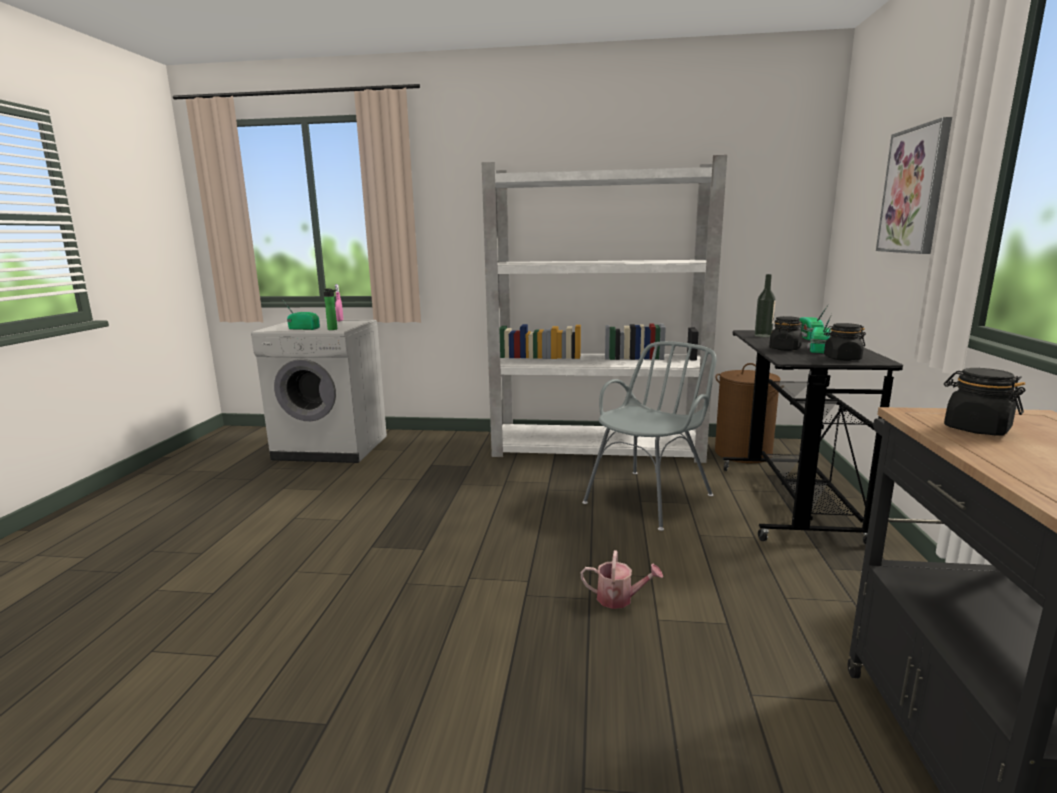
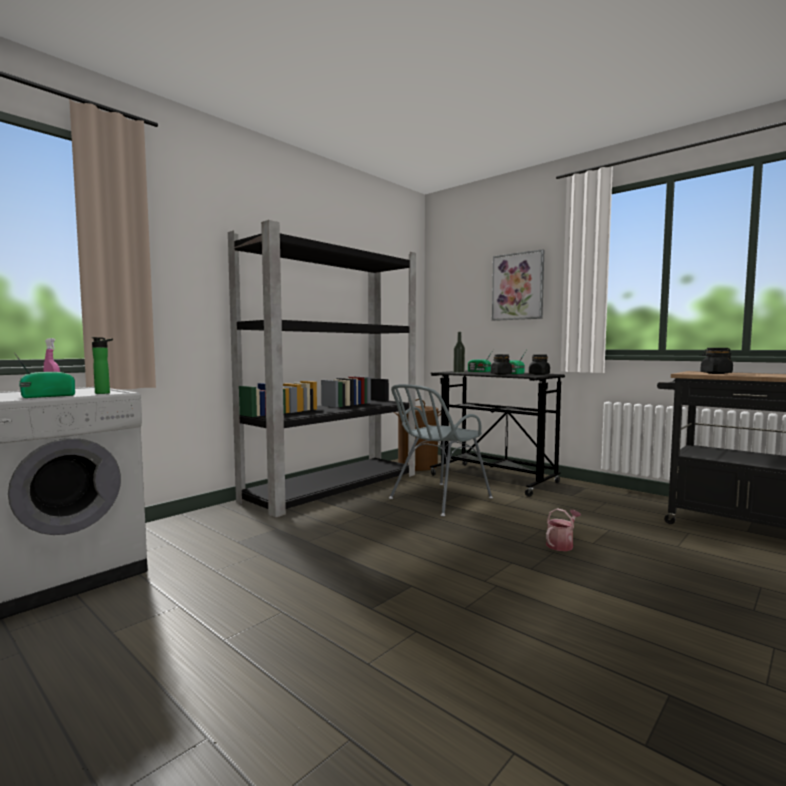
camera: 55 degrees left, 10 degrees down
(597, 447) = (334, 487): white bookcase -> black bookcase
(650, 496) = (438, 499): grey chair -> grey chair turned 120 degrees counterclockwise

